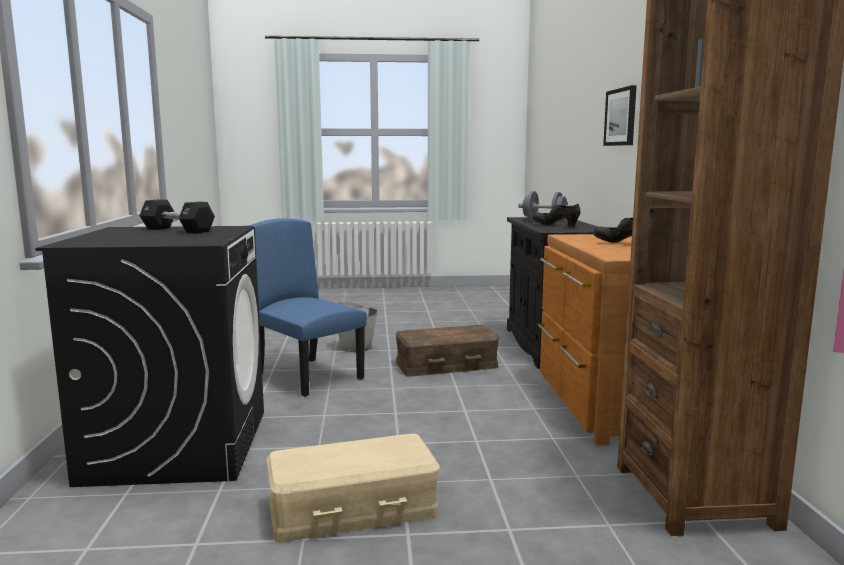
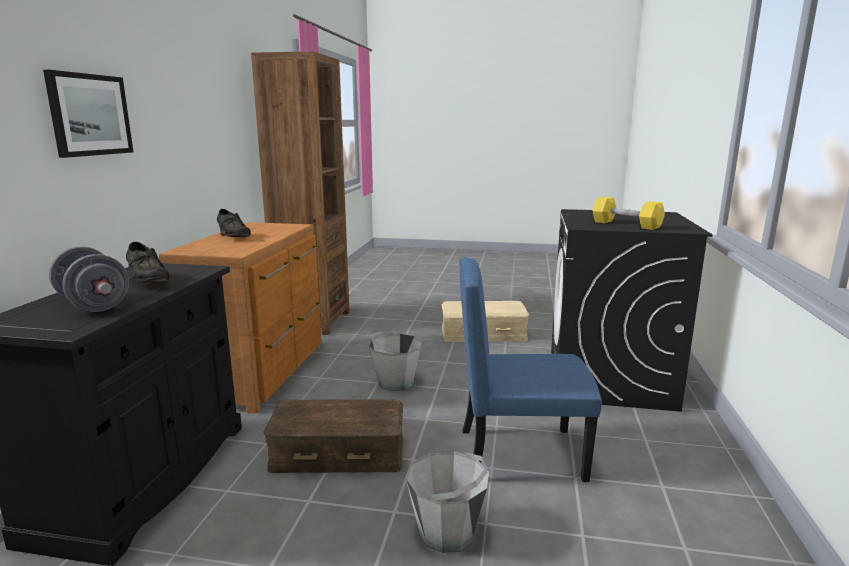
camera: 165 degrees left, 5 degrees up
(178, 230) = (626, 224): black dumbbell -> yellow dumbbell
(309, 376) = (520, 453): blue chair -> blue chair turned 120 degrees clockwise
(445, 412) = (395, 382): none -> grey bucket

